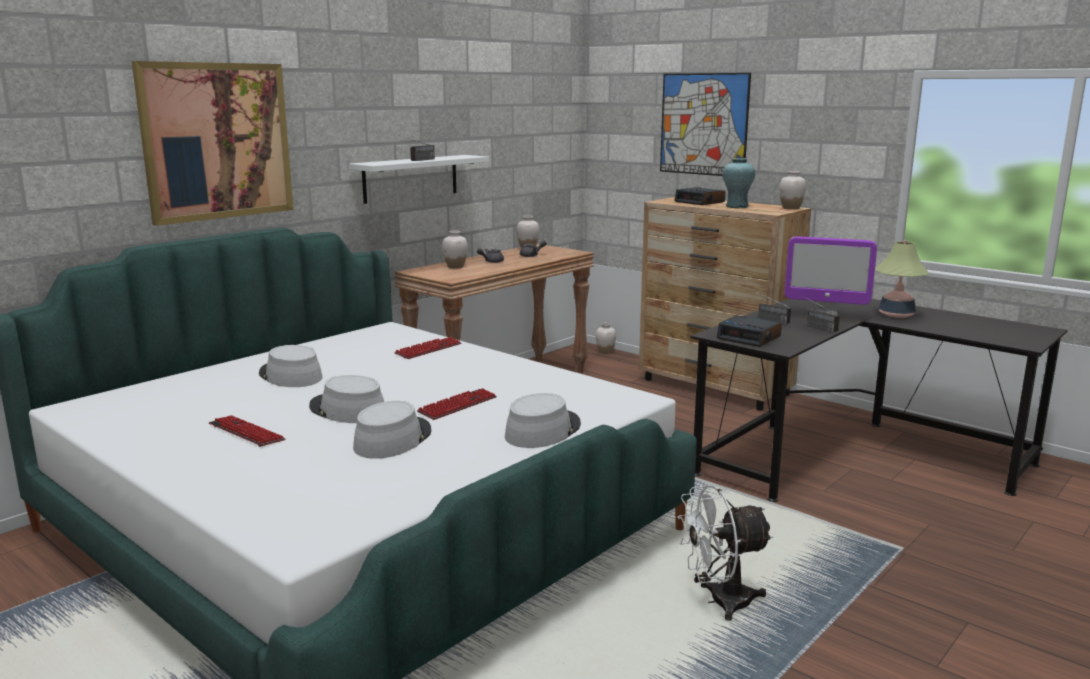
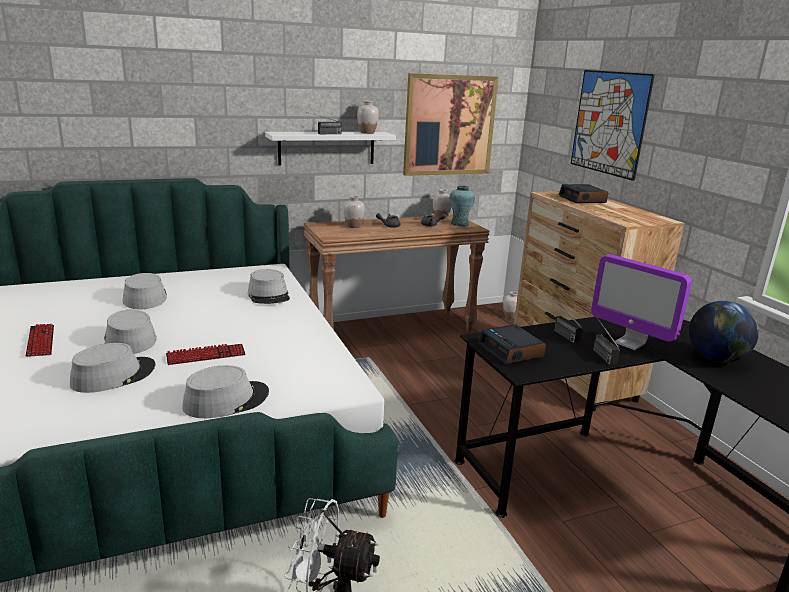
camera: 25 degrees right, 5 degrees up
(217, 141) = (143, 106): picture -> picture (449, 125)
(428, 349) = (269, 295): keyboard -> grey hat
(736, 206) = (607, 210): turquoise vase -> turquoise vase (459, 224)
(791, 208) = (660, 220): white vase -> white vase (367, 133)
(896, 314) = (716, 358): table lamp -> globe

